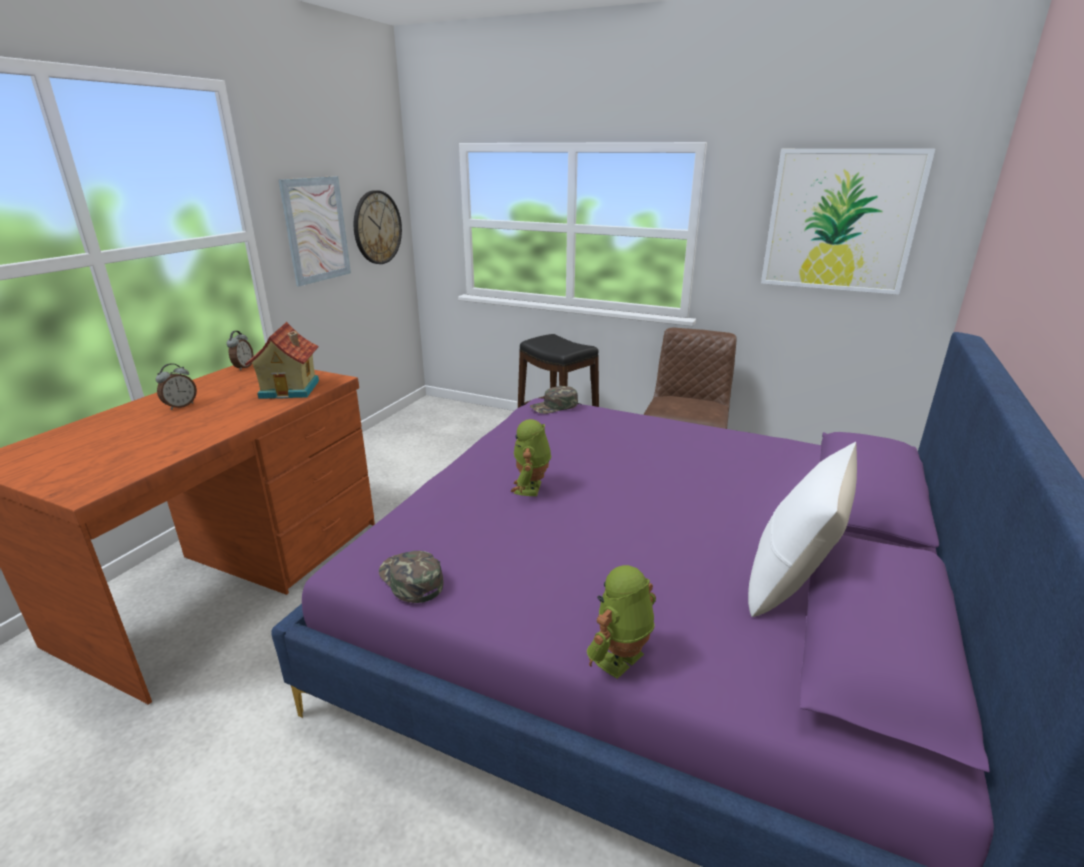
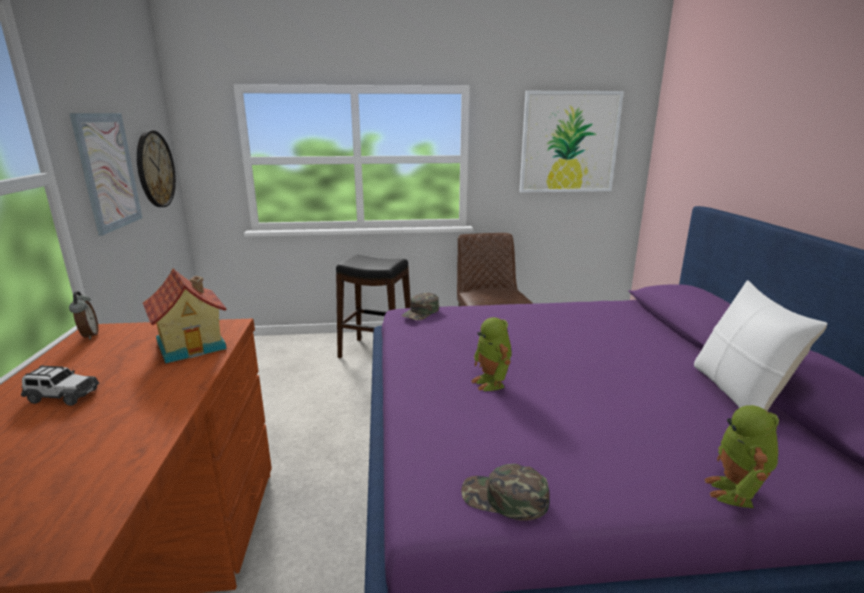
camera: 30 degrees left, 5 degrees down
(180, 406) = (62, 396): alarm clock -> toy car

